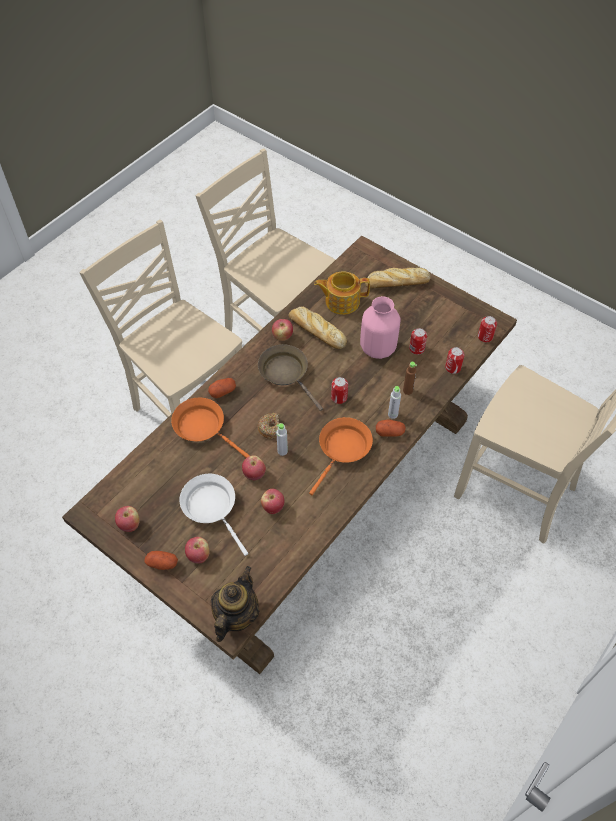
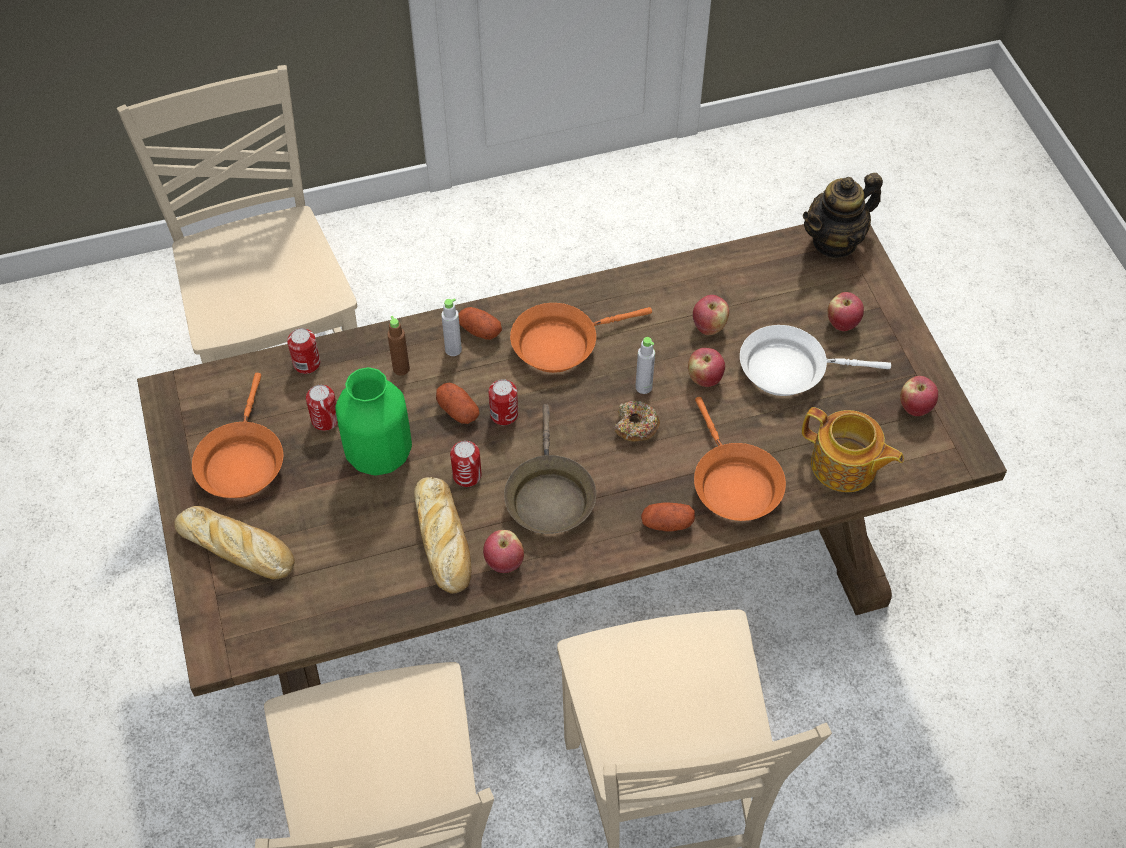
camera: 145 degrees left, 0 degrees up
(162, 563) = (894, 339): potato -> potato (458, 410)
(212, 507) = (789, 369): white frying pan -> white frying pan turned 90 degrees clockwise
(341, 301) = (356, 569): teapot -> teapot (844, 466)
(378, 348) = (378, 454): pink vase -> green vase
(432, 313) = (241, 461): none -> orange frying pan
(485, 336) = (212, 379): can -> can (467, 475)

